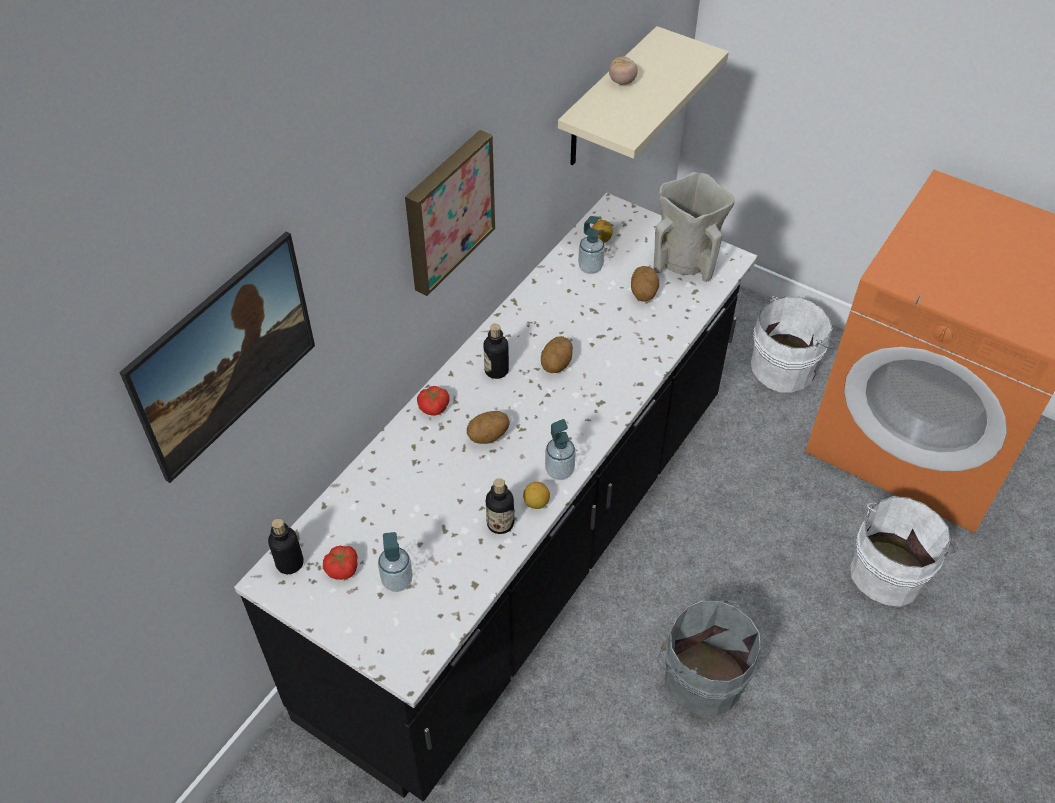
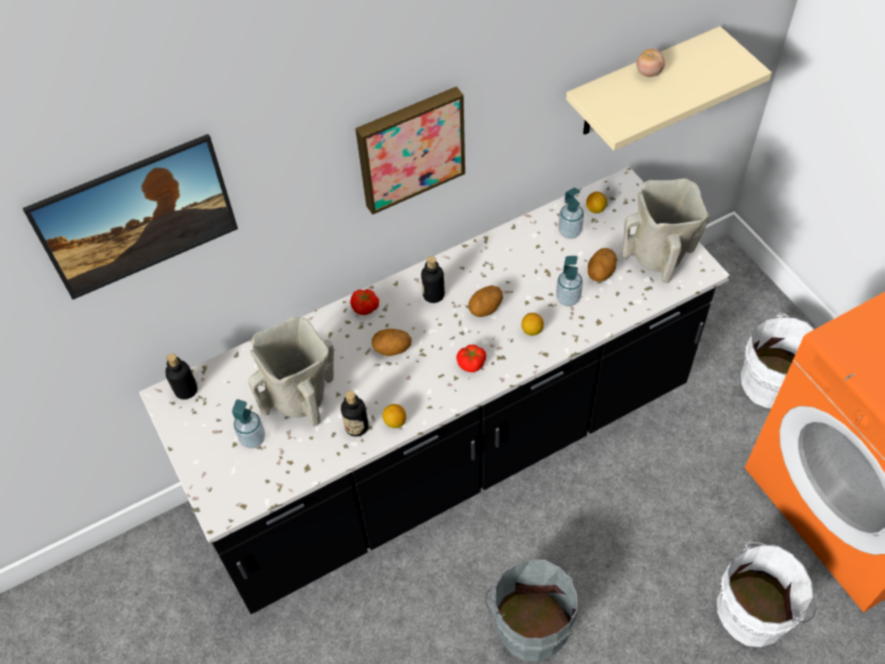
camera: 30 degrees right, 5 degrees up
(343, 569) = (220, 411): tomato -> tomato (472, 364)
(423, 518) = (301, 397): none -> beige vase
(559, 470) = (430, 402): soap dispenser -> soap dispenser (568, 298)
(614, 367) = (532, 330): none -> lemon

